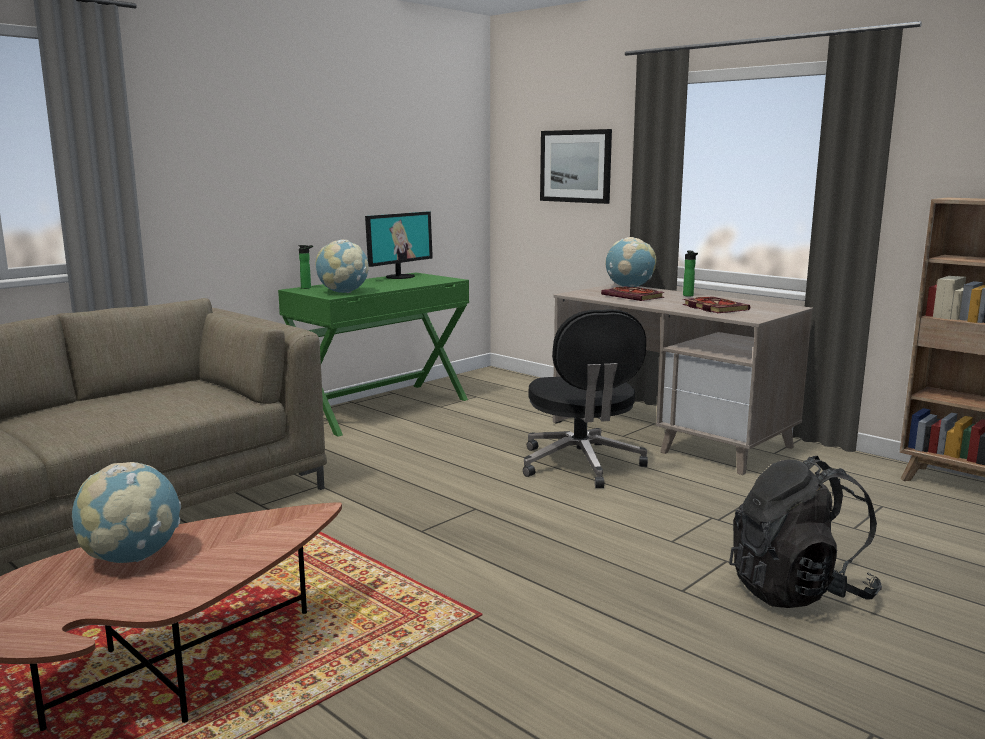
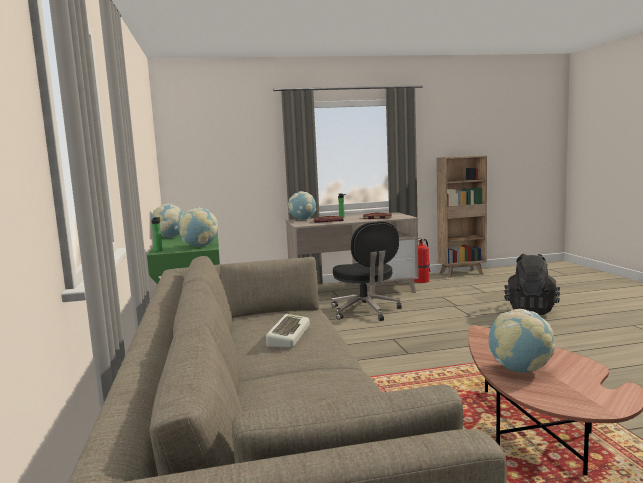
camera: 55 degrees left, 5 degrees down
(122, 409) = (287, 336): none -> keyboard
(399, 276) = (170, 237): monitor -> globe
(575, 166) = (234, 155): picture -> none
(581, 465) = (365, 311): black office chair -> black office chair turned 45 degrees clockwise
(829, 464) = (422, 281): none -> fire extinguisher

